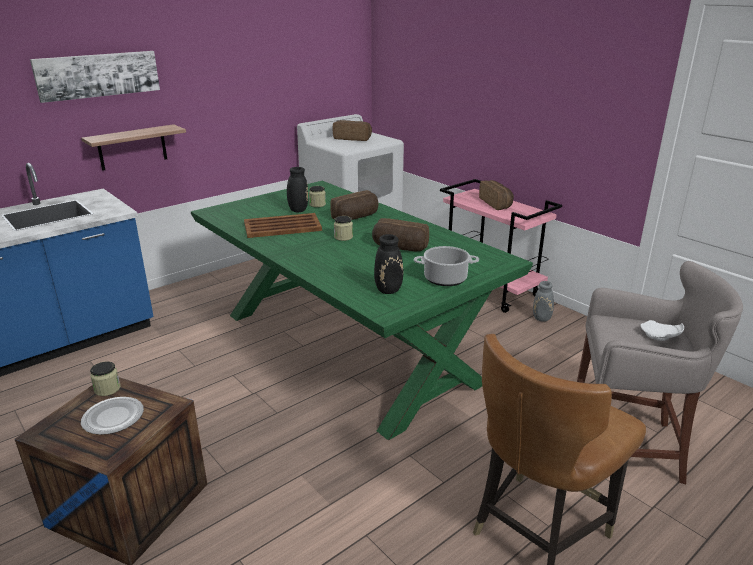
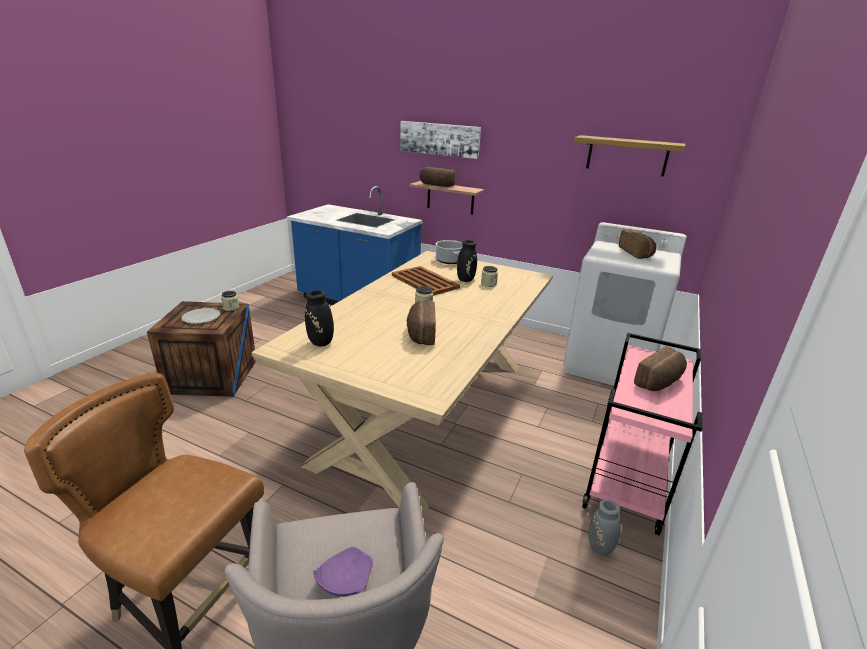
camera: 65 degrees right, 0 degrees up
(300, 56) = (627, 155): none -> shelf
(346, 345) = (427, 408): green dining table -> beige dining table
(356, 217) = (475, 303): bread -> bread (436, 185)
(444, 279) = (360, 365): cooking pot -> cooking pot (449, 260)
(660, 337) = (344, 580): white plate -> purple plate

